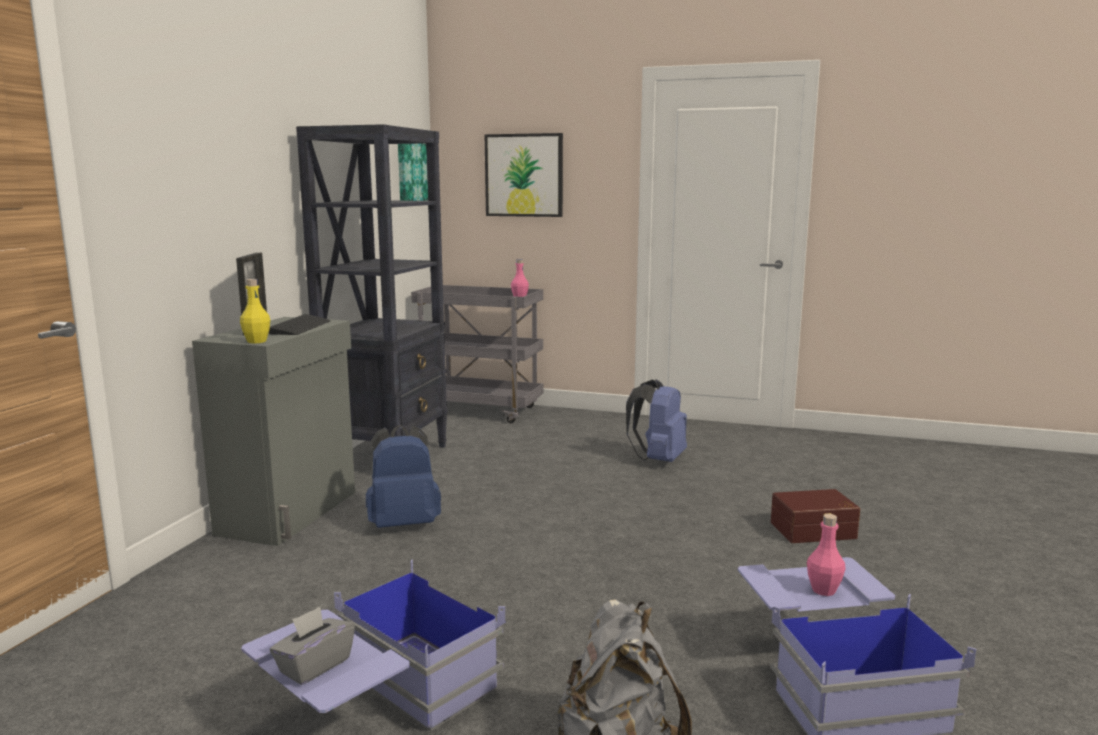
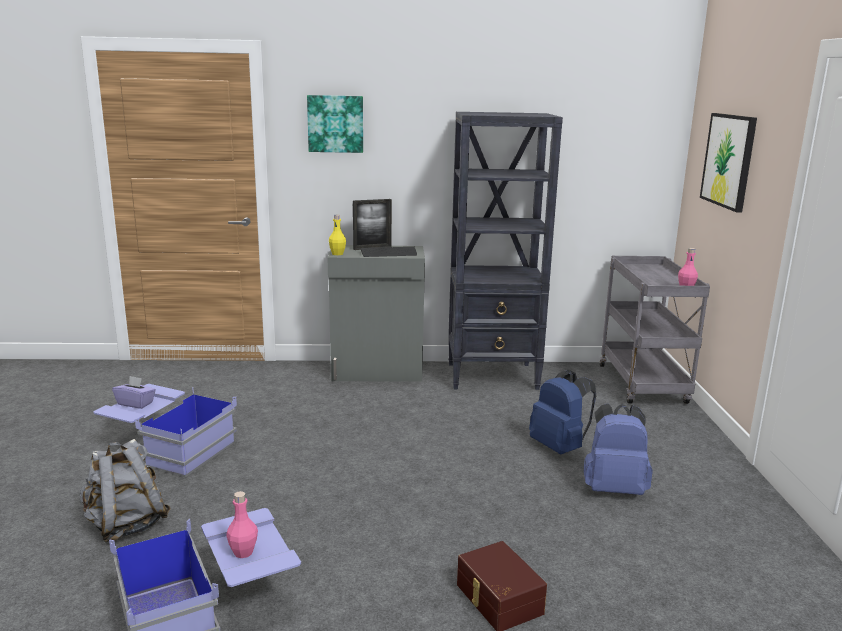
camera: 70 degrees right, 5 degrees up
(314, 666) = (136, 403): grey tissue box -> purple tissue box
(404, 523) = (383, 407): blue backpack -> blue backpack (560, 447)
(411, 172) = (642, 146): picture -> picture (335, 124)

